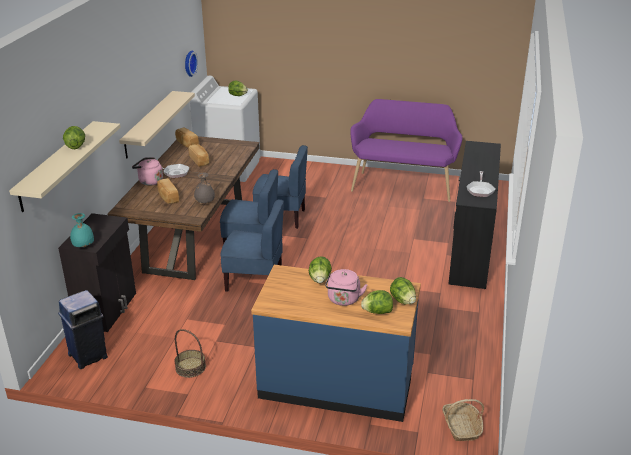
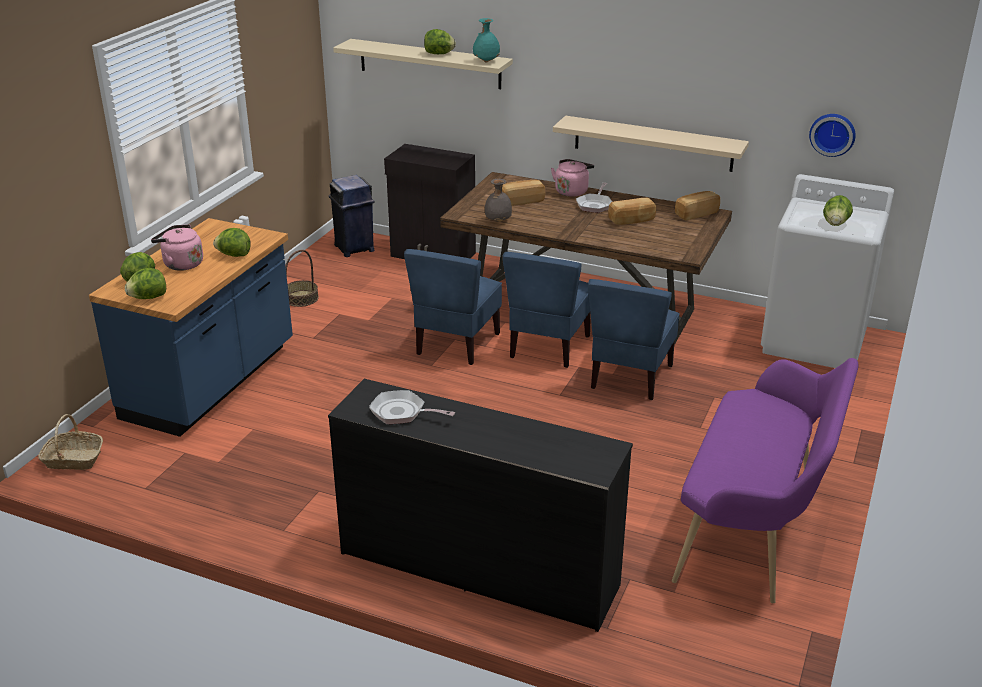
camera: 100 degrees right, 0 degrees up
(83, 246) = (400, 152): turquoise vase -> turquoise vase (486, 61)

